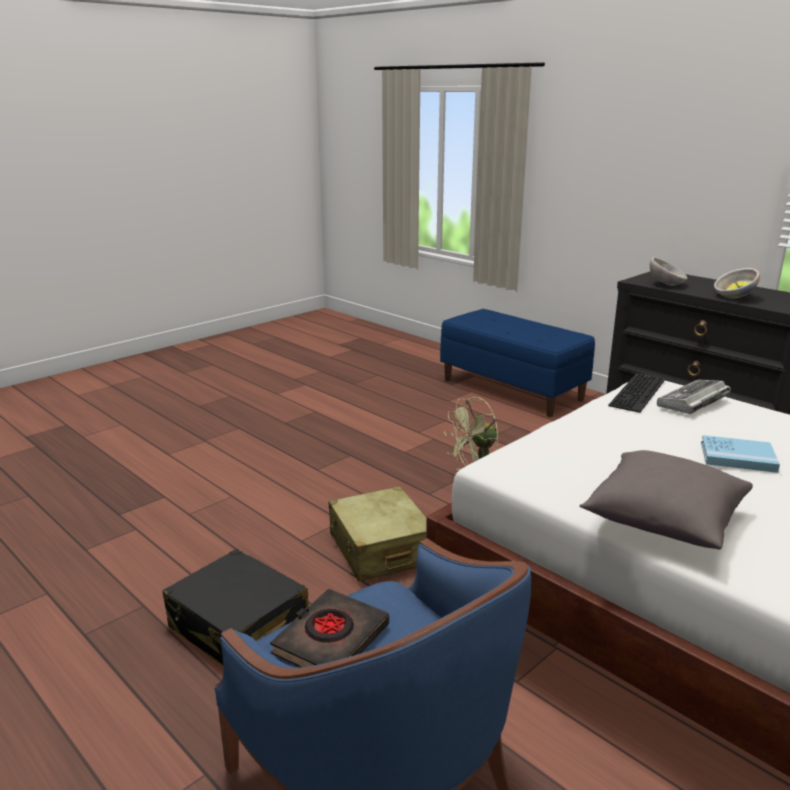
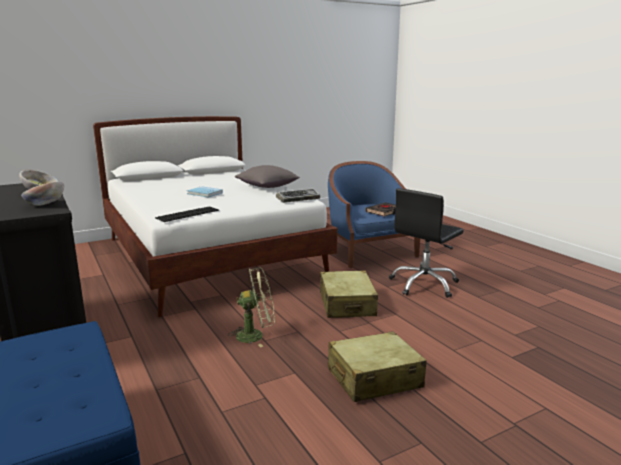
camera: 165 degrees left, 5 degrees down
(239, 627) = (424, 284): black suitcase -> black office chair
(325, 456) = (374, 378): none -> beige suitcase
(692, 402) = (173, 206): keyboard -> keyboard (298, 199)

